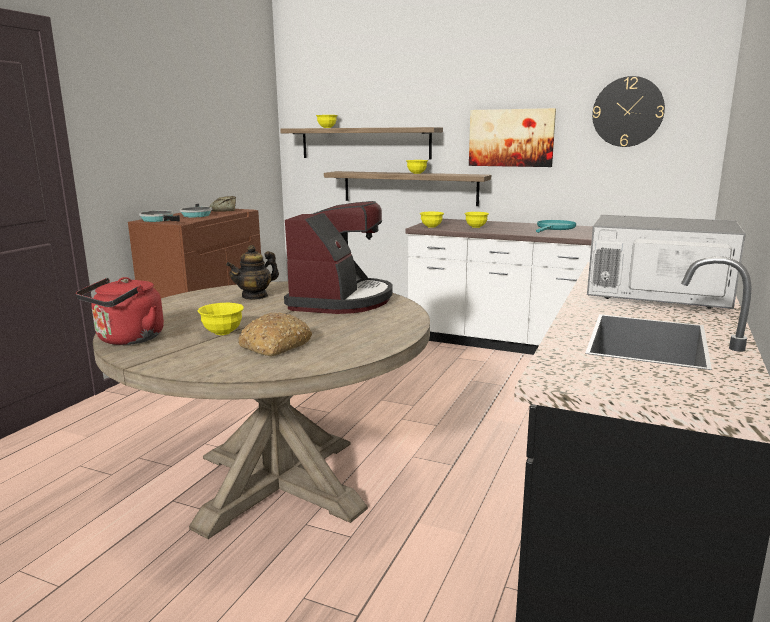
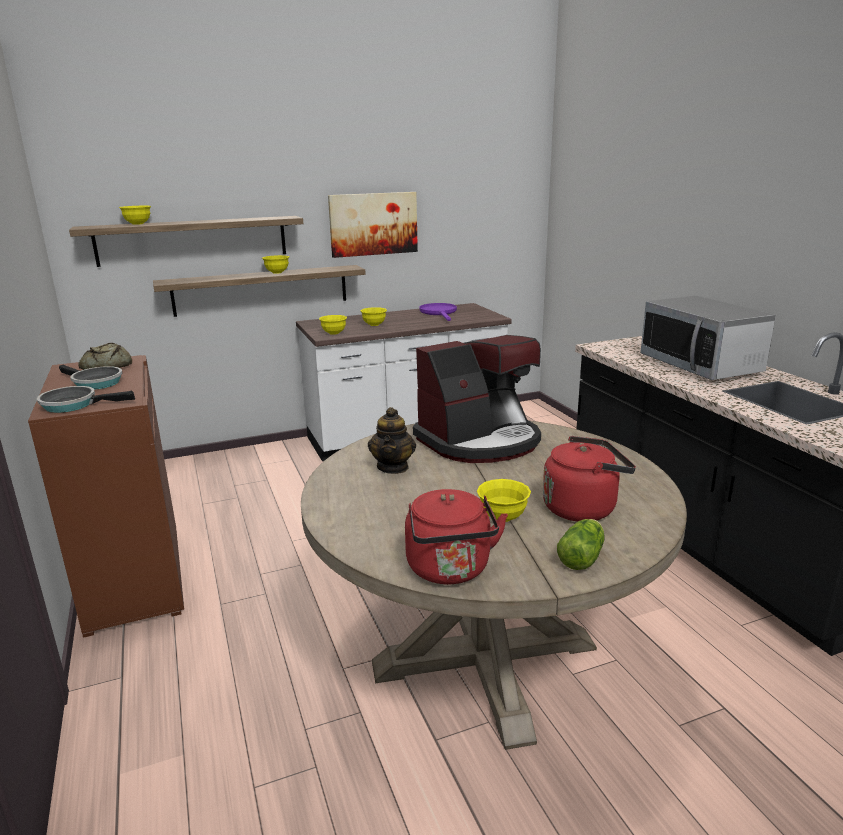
camera: 45 degrees left, 5 degrees up
(193, 362) = (582, 556): none -> lettuce
(275, 346) = (583, 508): bread -> red kettle
(341, 300) = (480, 441): coffee machine -> coffee machine turned 90 degrees clockwise
(554, 228) = (439, 313): turquoise frying pan -> purple frying pan
(627, 112) = (476, 194): wall clock -> none
(656, 297) = (700, 365): microwave -> microwave turned 90 degrees counterclockwise

